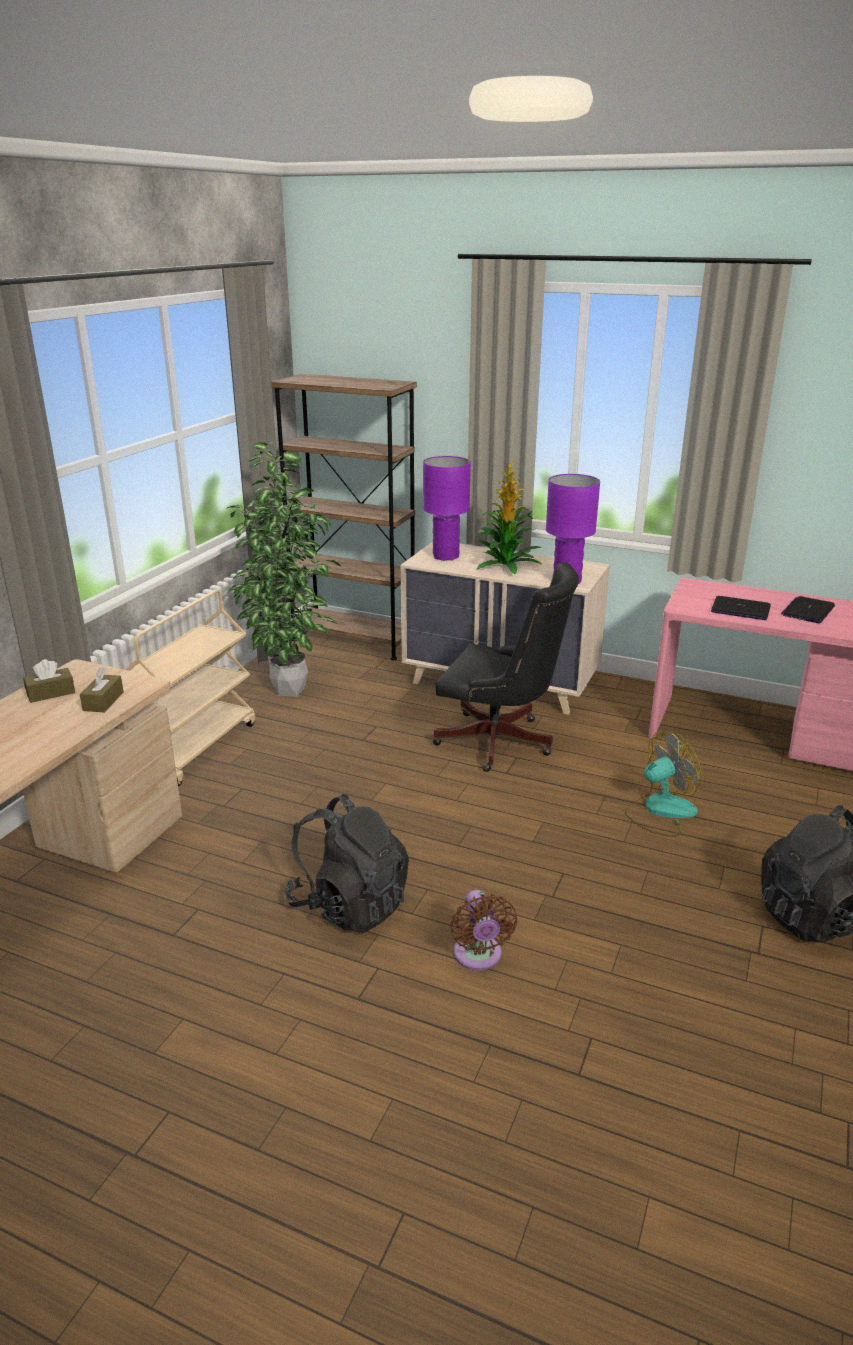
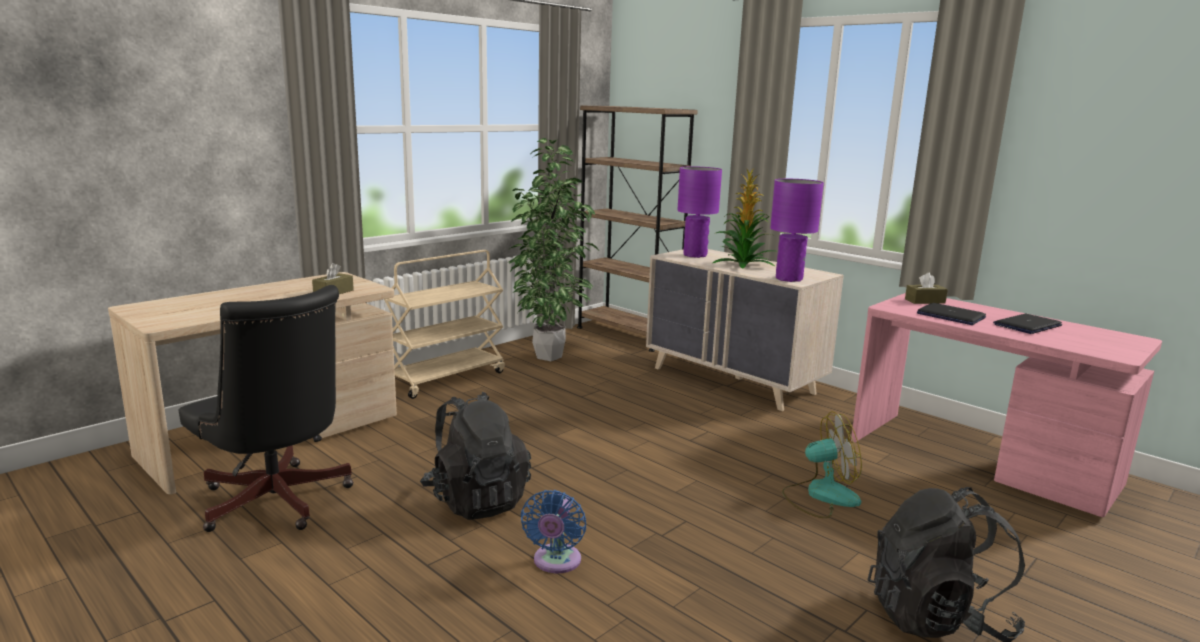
camera: 20 degrees right, 10 degrees down
(51, 693) = (304, 284): brown tissue box -> brown tissue box (925, 301)
(478, 957) = (556, 562): brown fan -> blue fan
(501, 743) = (701, 419): black office chair -> black office chair (277, 504)

